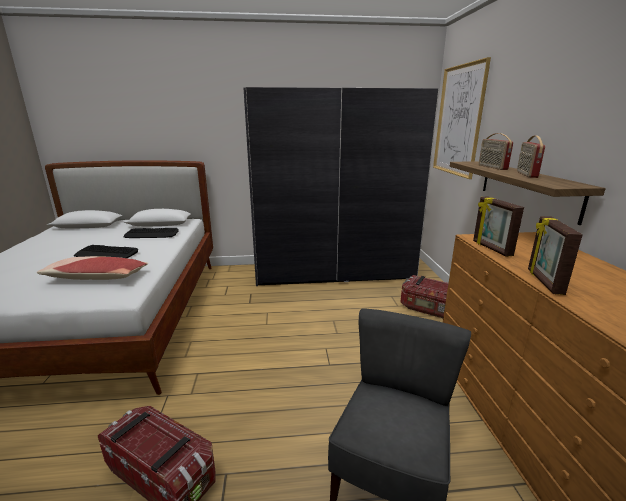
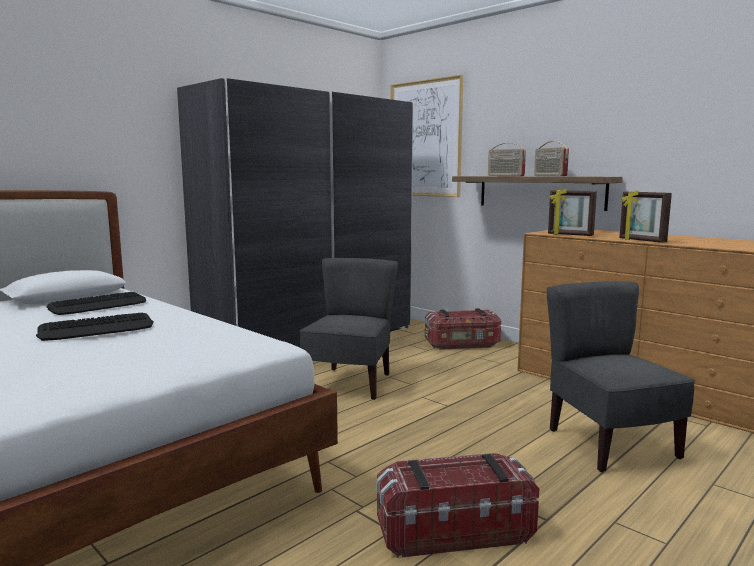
camera: 40 degrees left, 10 degrees down
(96, 278) = (169, 345): pillow -> none
(302, 316) = (350, 383): none -> grey chair

